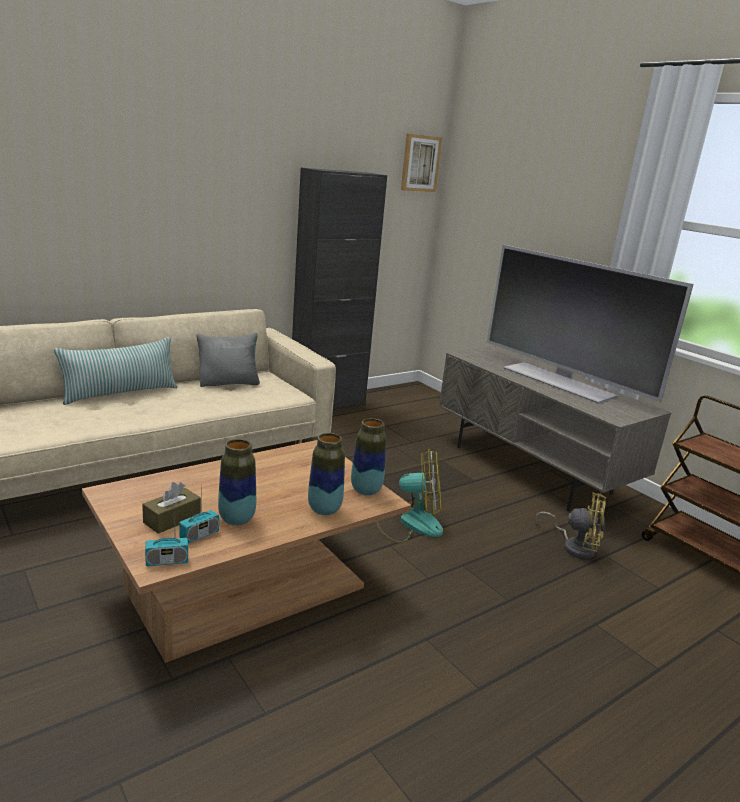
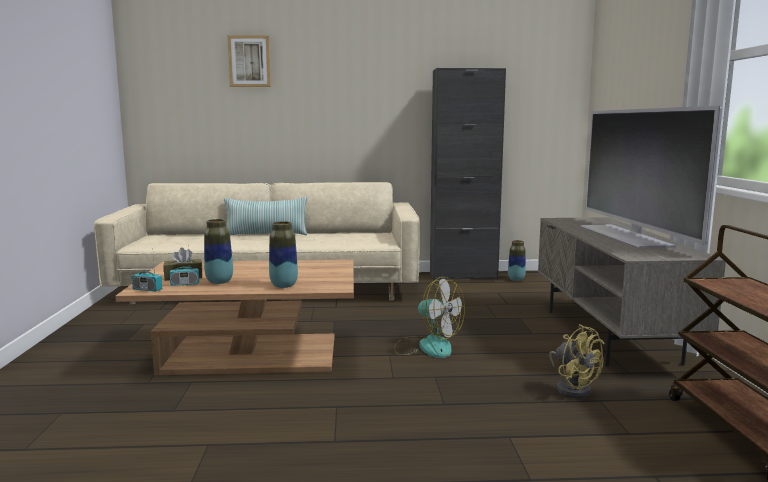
camera: 35 degrees right, 10 degrees down
(229, 383) = (348, 236): grey pillow -> none
(366, 490) = (333, 282): vase -> vase (516, 279)
(420, 163) = (560, 60): picture -> picture (249, 61)

